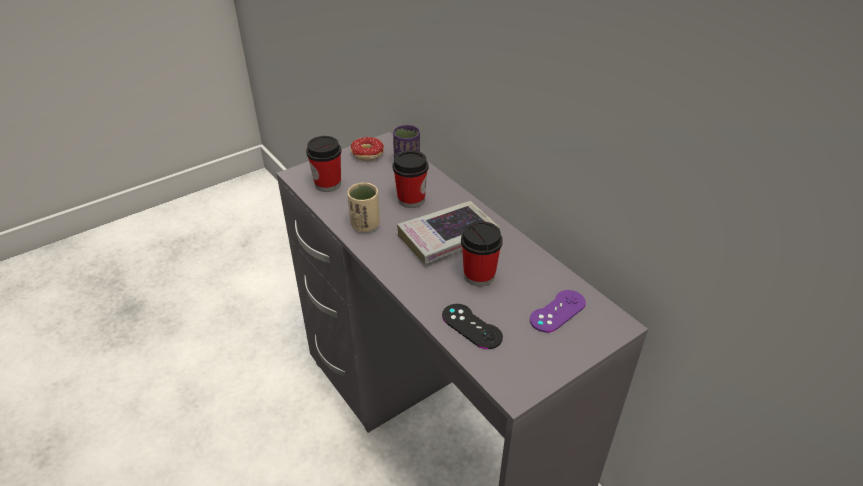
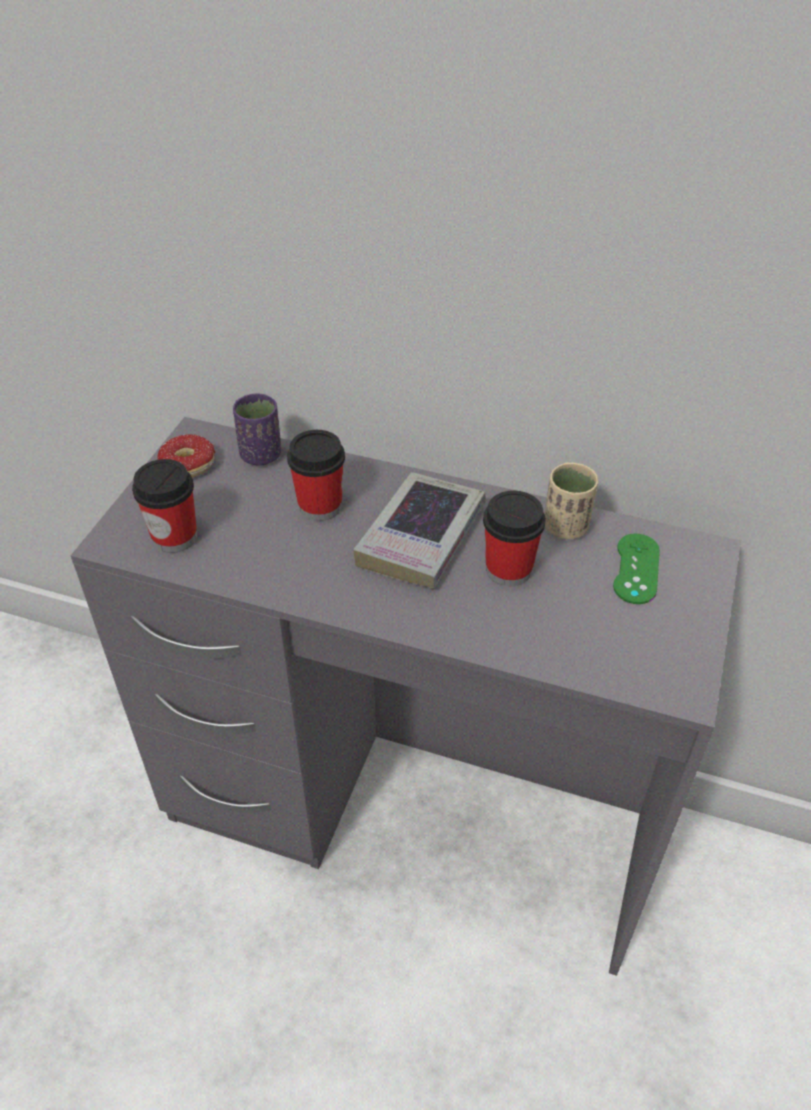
camera: 35 degrees left, 5 degrees up
(365, 225) = (294, 573): beige cup -> beige cup (565, 527)
(471, 326) = (564, 640): black game controller -> none
(557, 311) = (636, 569): purple game controller -> green game controller

